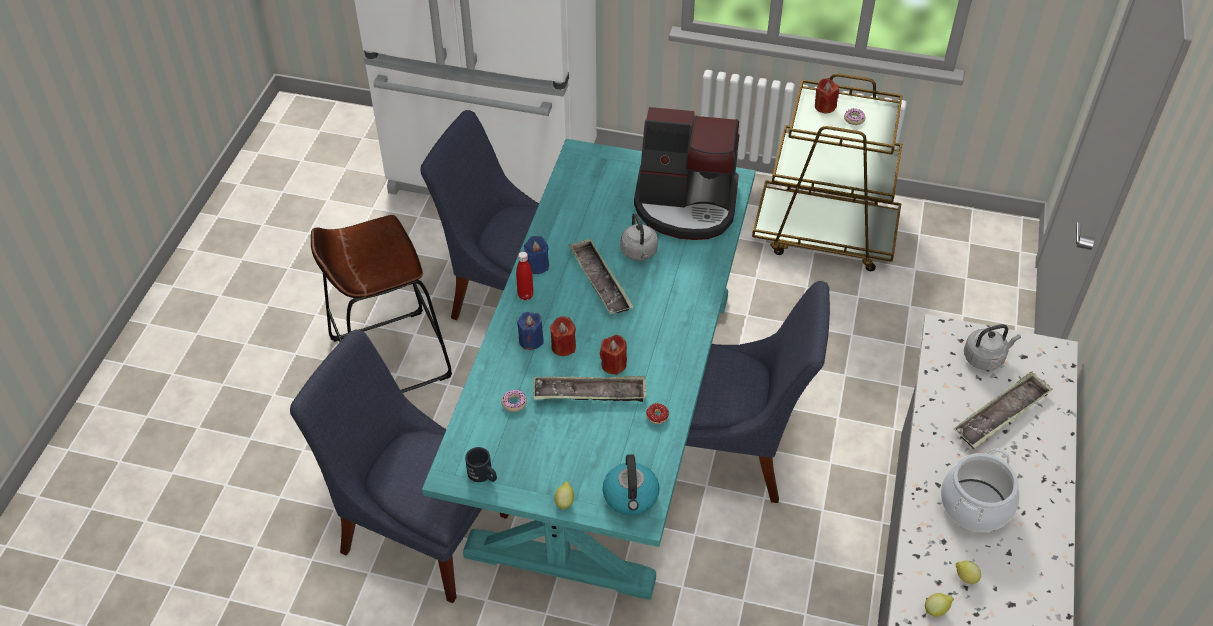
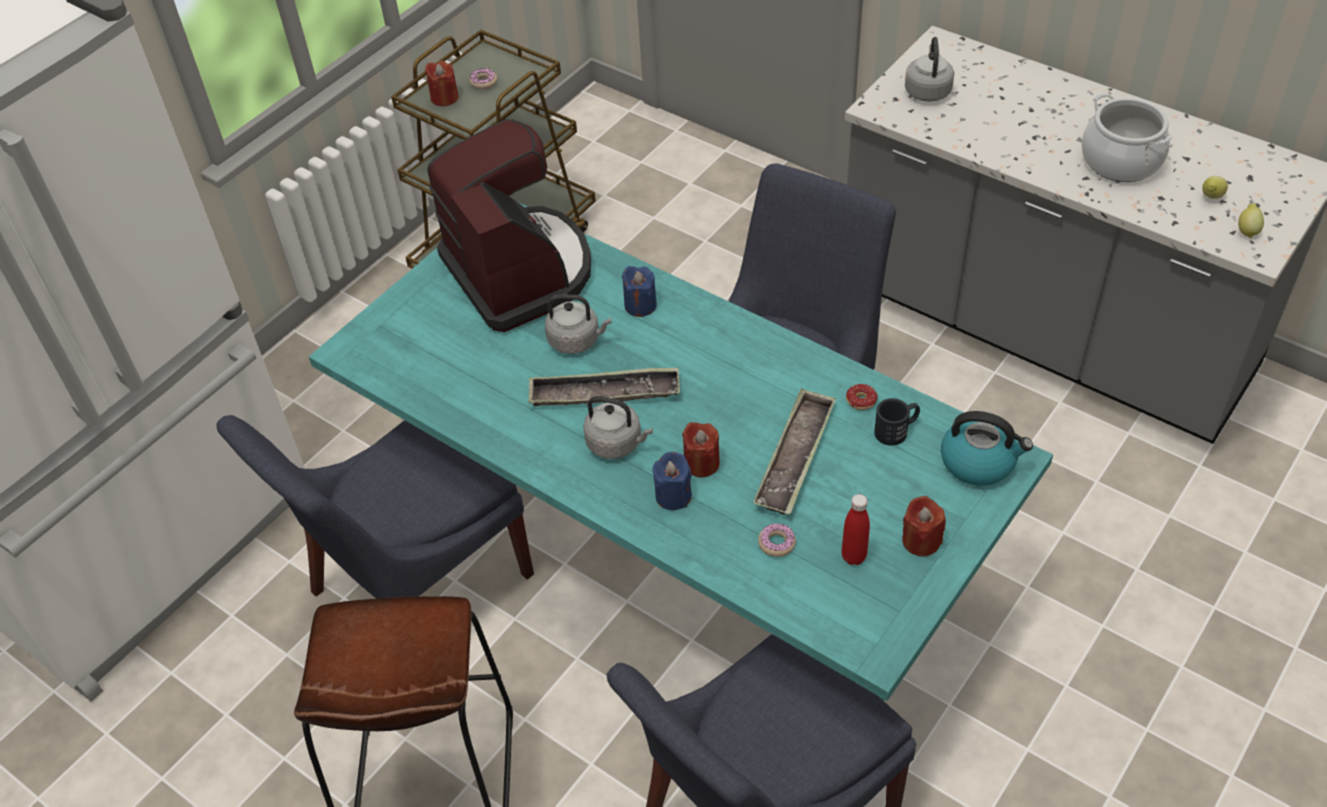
camera: 65 degrees left, 0 degrees up
(483, 475) = (890, 610): black mug -> black mug (897, 430)
(525, 295) = (586, 480): red bottle -> red bottle (853, 556)
(537, 265) = (537, 452): blue candle -> blue candle (640, 305)
(561, 300) = (617, 443): none -> grey kettle
(564, 501) = (964, 531): lemon -> none
(613, 364) = (757, 420): red candle -> red candle (921, 541)
(686, 205) = (520, 271): coffee machine -> coffee machine turned 60 degrees counterclockwise
(1001, 415) = (1008, 105): tray -> none

